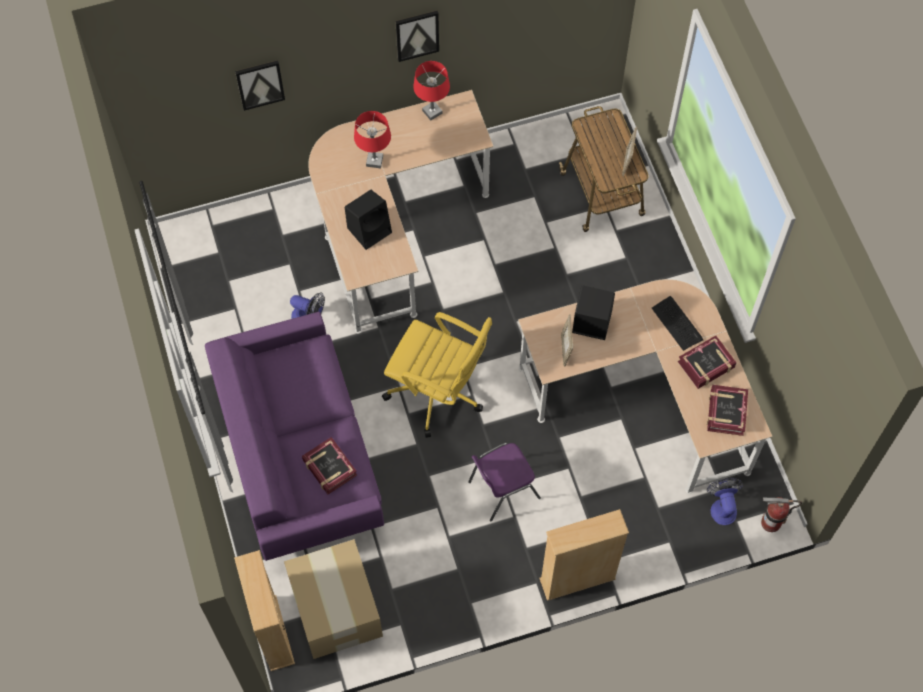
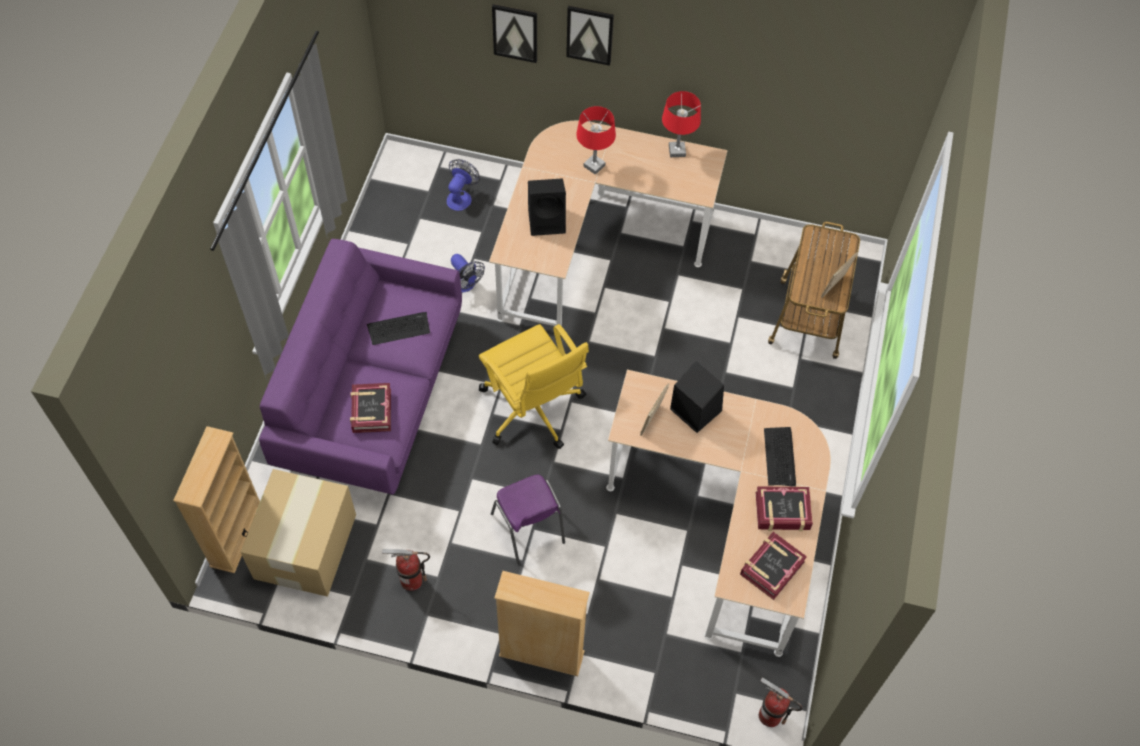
camera: 30 degrees right, 5 degrees down
(301, 387) = (399, 328): none -> keyboard
(417, 35) = (684, 55): picture -> picture (590, 34)
(439, 584) = (411, 580): none -> fire extinguisher
(502, 490) = (529, 530): purple chair -> purple chair turned 120 degrees counterclockwise
(722, 507) = (730, 671): fan -> fan (461, 196)

